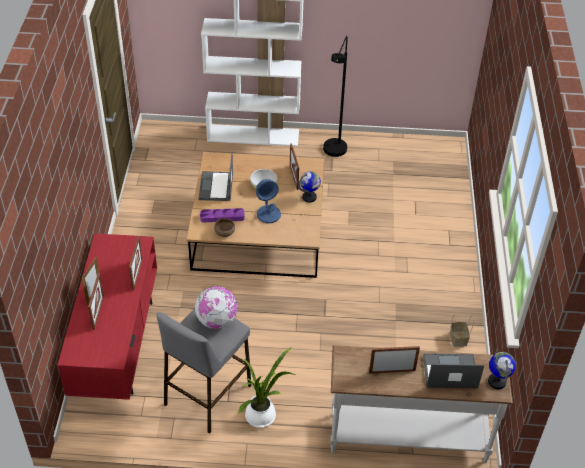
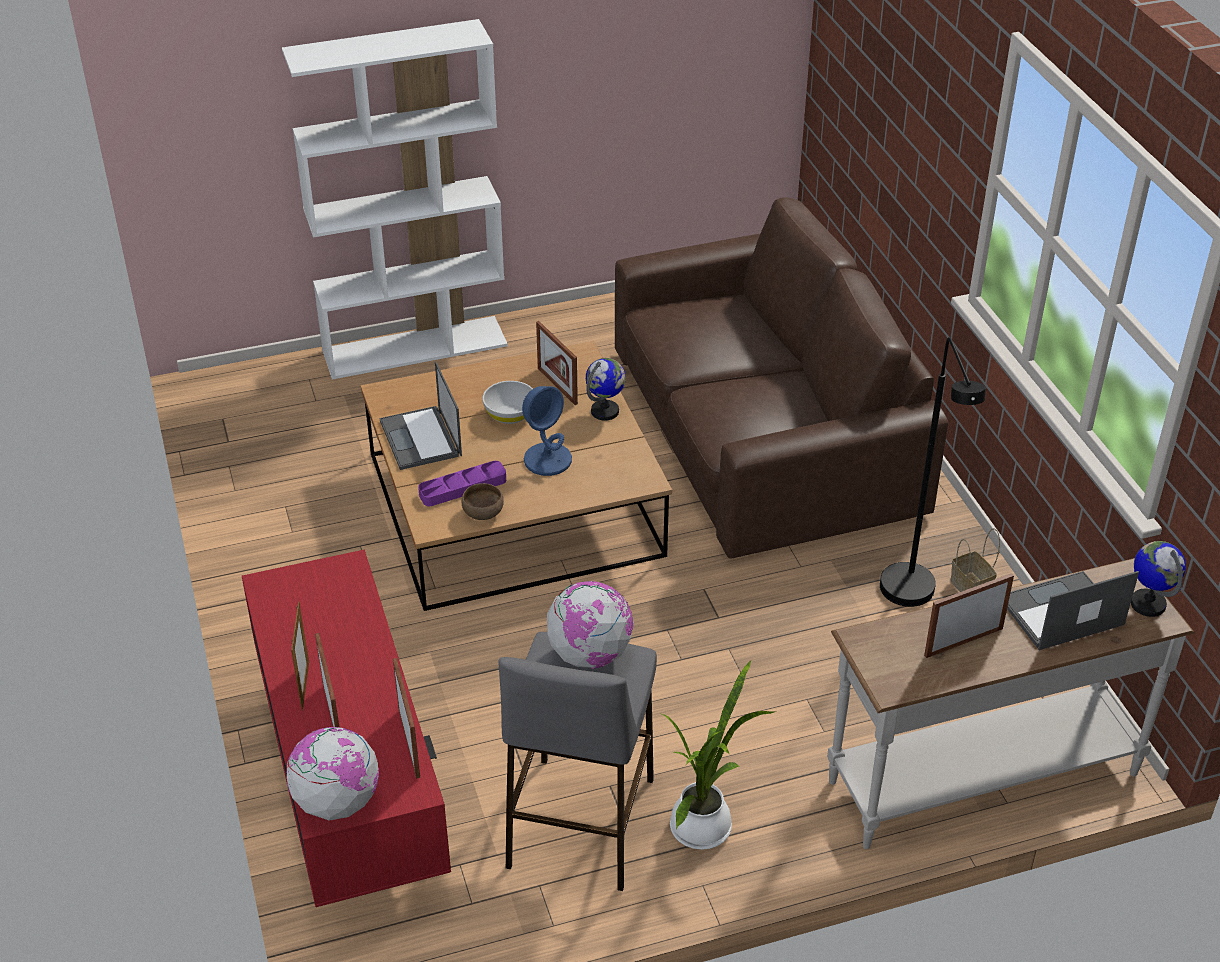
camera: 20 degrees left, 5 degrees down
(79, 352) = (337, 801): none -> globe
(137, 274) = (372, 625): picture frame -> picture frame (409, 743)
(334, 153) = (580, 341): black floor lamp -> black floor lamp (912, 598)
(398, 227) = (762, 433): none -> brown sofa

